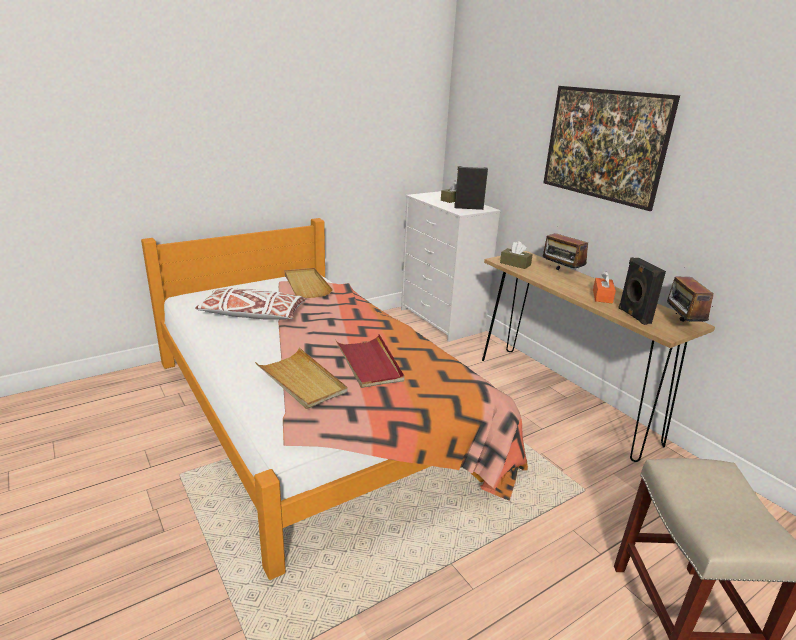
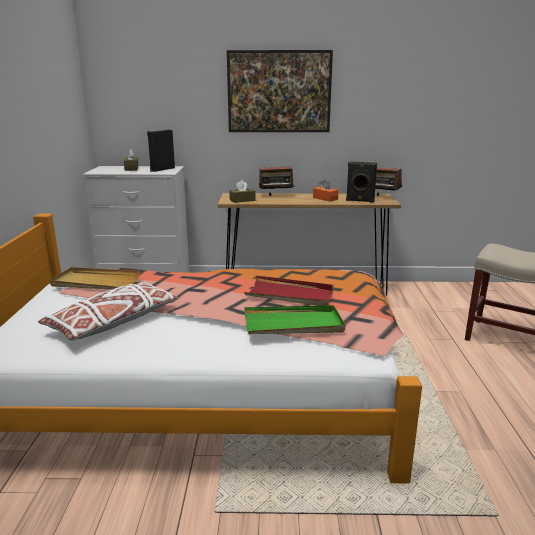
camera: 55 degrees left, 5 degrees down
(301, 381) = (293, 324): beige tray -> green tray

